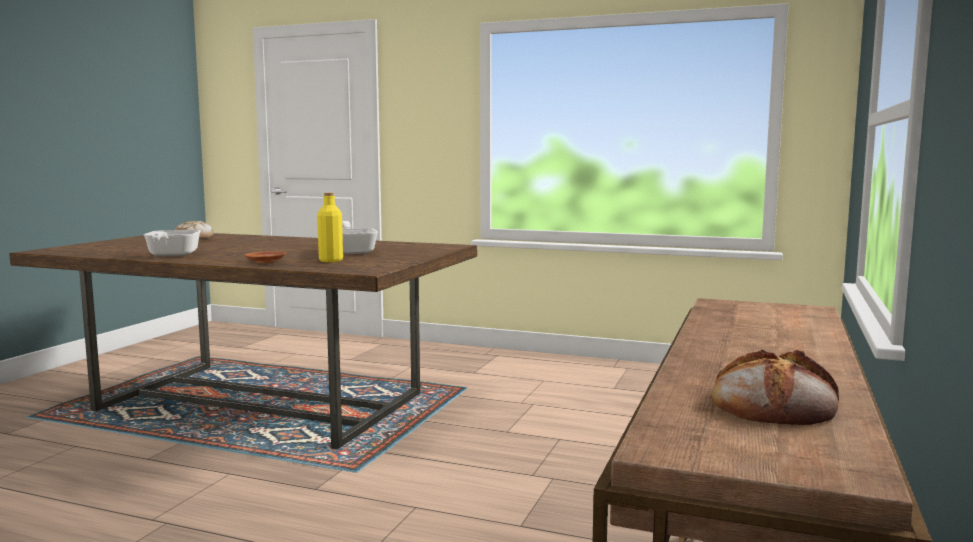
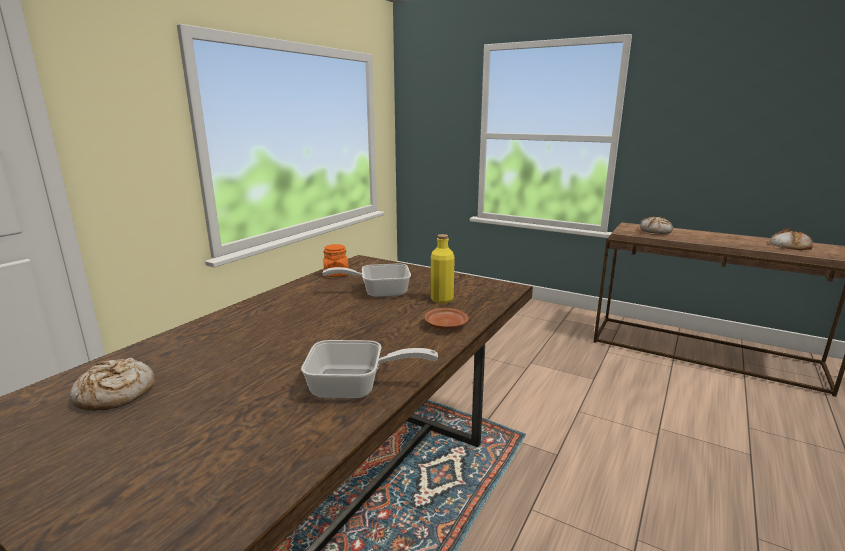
camera: 80 degrees left, 10 degrees up
(404, 244) = (336, 274): none -> orange jar
(763, 318) = (655, 231): none -> bread

